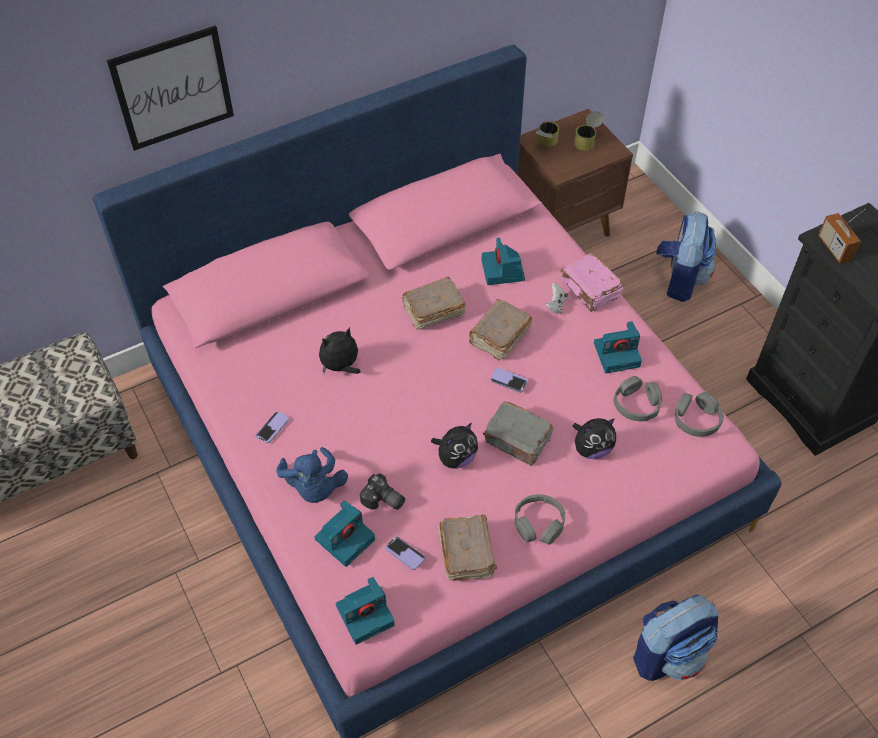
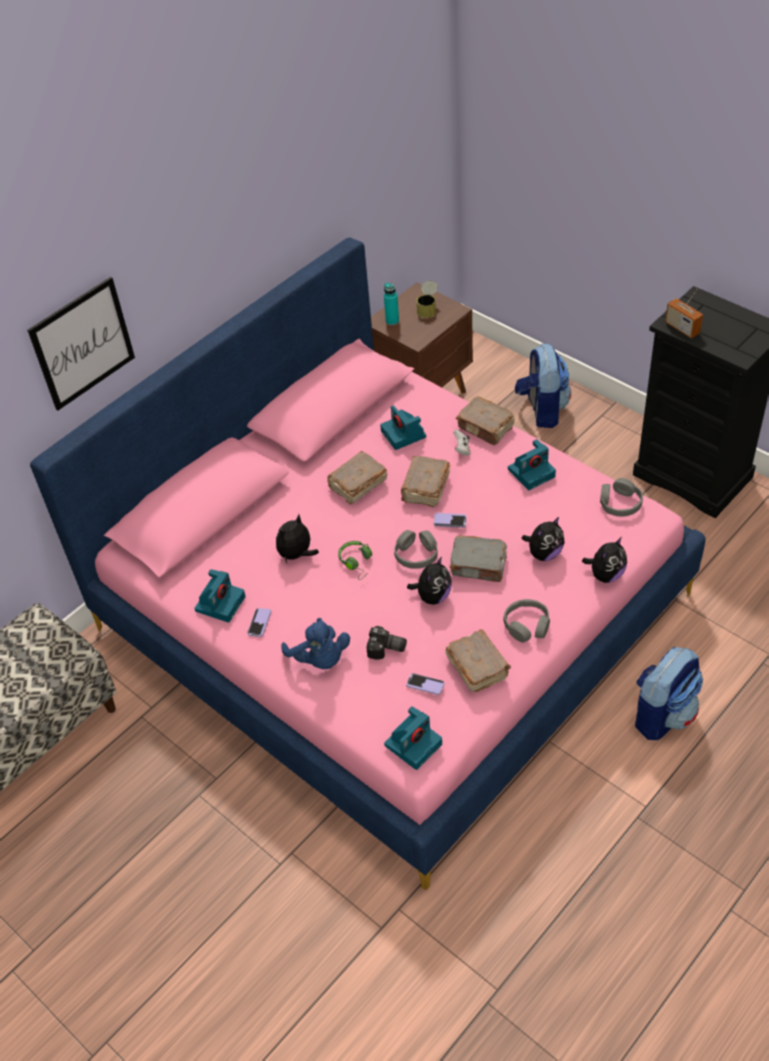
camera: 15 degrees left, 5 degrees down
(345, 538) = (367, 689): camera -> camera (220, 602)
(395, 395) = (357, 562): none -> green headphones
(545, 144) = (392, 321): can -> turquoise bottle
(590, 290) = (486, 428): pink book -> brown book
(636, 404) = (566, 507): grey headphones -> grey headphones (416, 554)
(647, 495) = (605, 575): none -> plush toy

